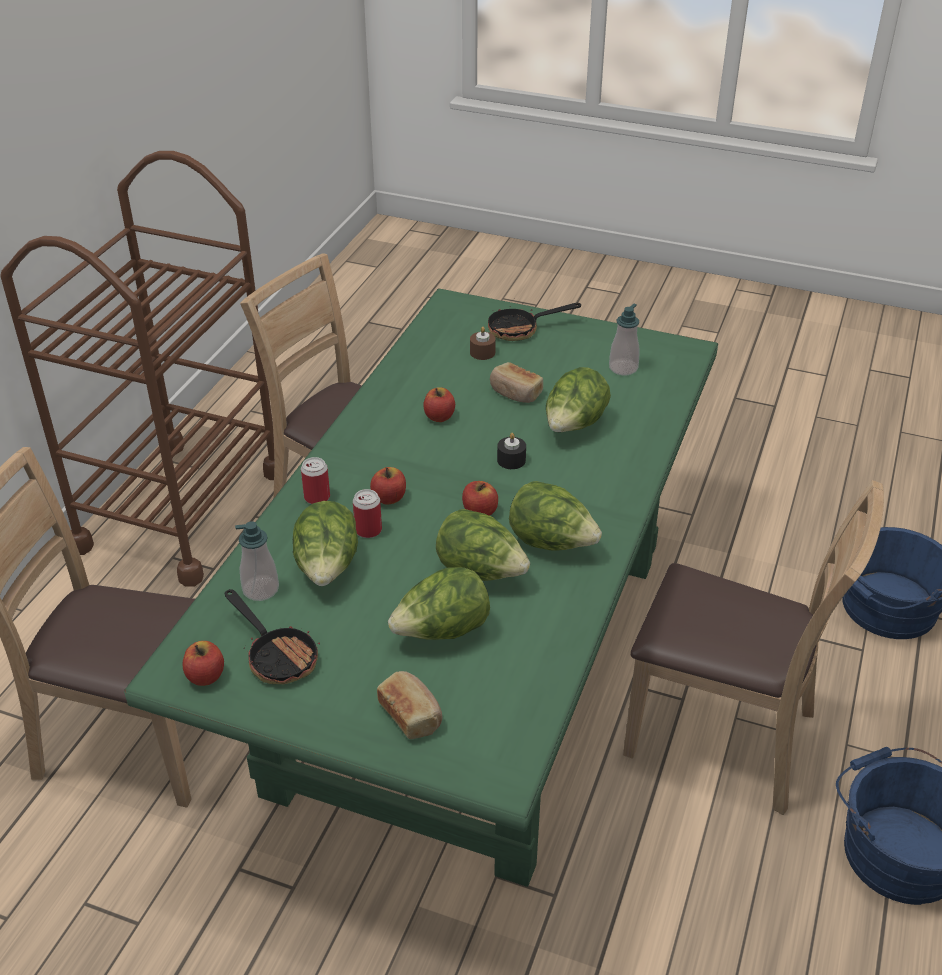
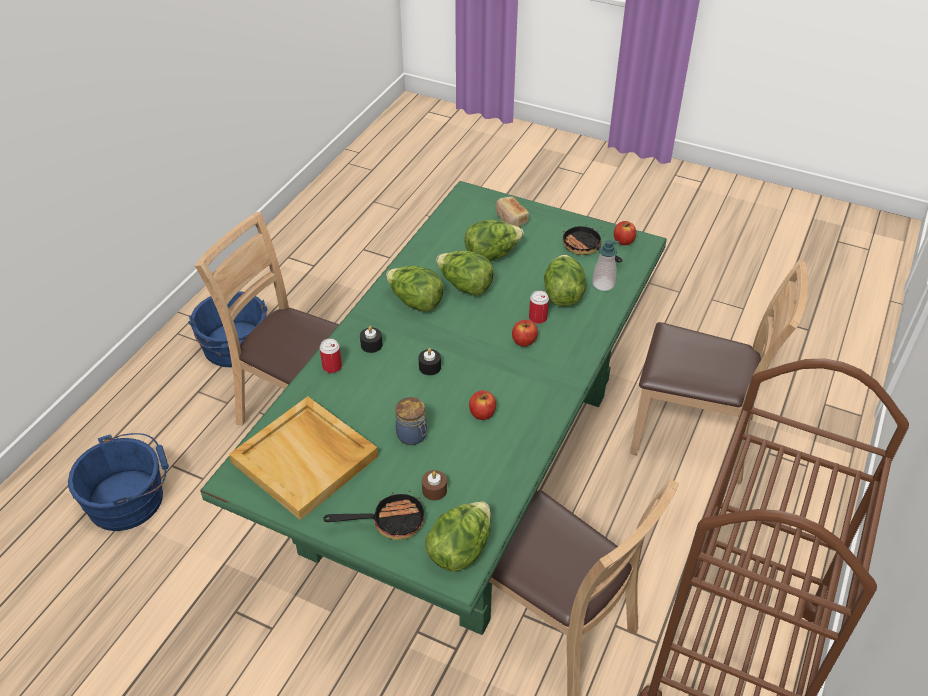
camera: 175 degrees left, 5 degrees up
(317, 497) = (576, 345): can -> can (332, 367)
(479, 511) = (460, 327): apple -> none
(515, 392) = (412, 436): bread -> jar
(574, 426) = (371, 396): lettuce -> lettuce (460, 549)
(595, 481) = (371, 345): none -> black candle
(623, 368) = (306, 459): soap dispenser -> beige tray

